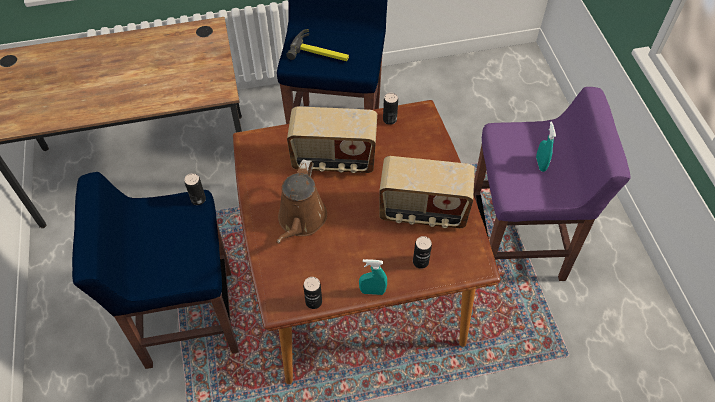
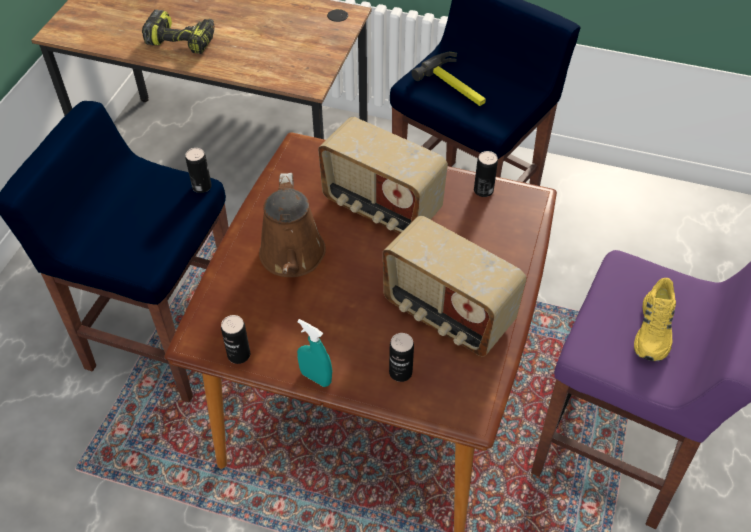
camera: 30 degrees right, 5 degrees down
(102, 95) = (183, 40): none -> power drill
(301, 220) = (292, 258): brown watering can -> brown watering can turned 45 degrees counterclockwise
(540, 164) = (654, 330): turquoise spray bottle -> yellow shoe

